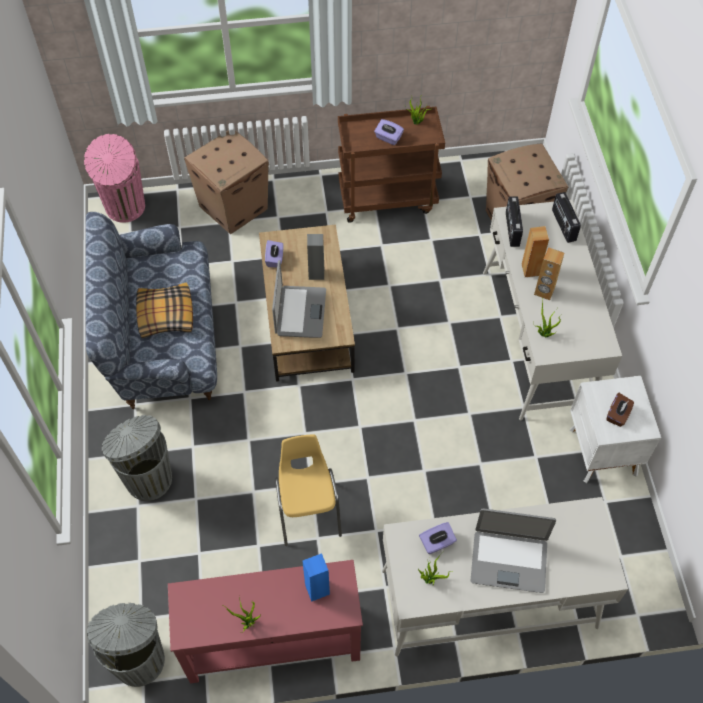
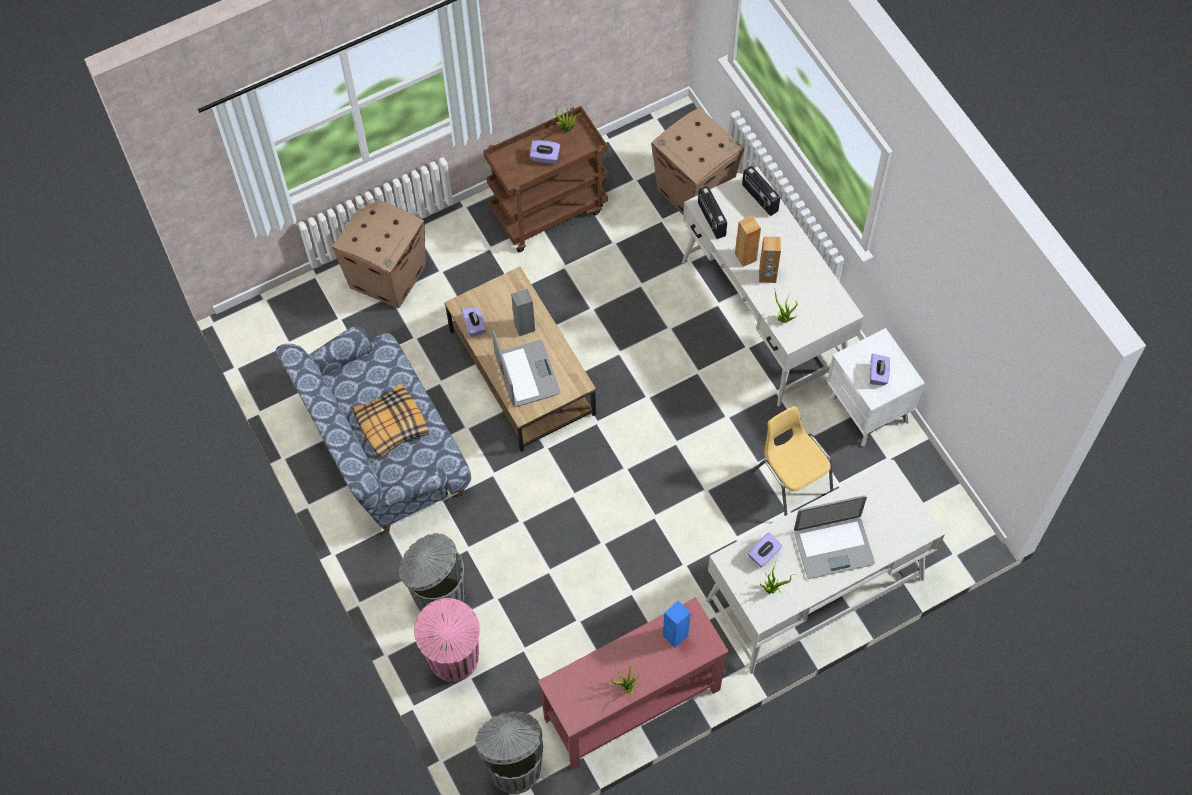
camera: 20 degrees left, 5 degrees up
(125, 208) = (268, 317): pink trash can -> pink trash can (454, 659)
(308, 510) = (611, 569): yellow chair -> yellow chair (791, 482)
(618, 415) = (878, 374): brown tissue box -> purple tissue box

